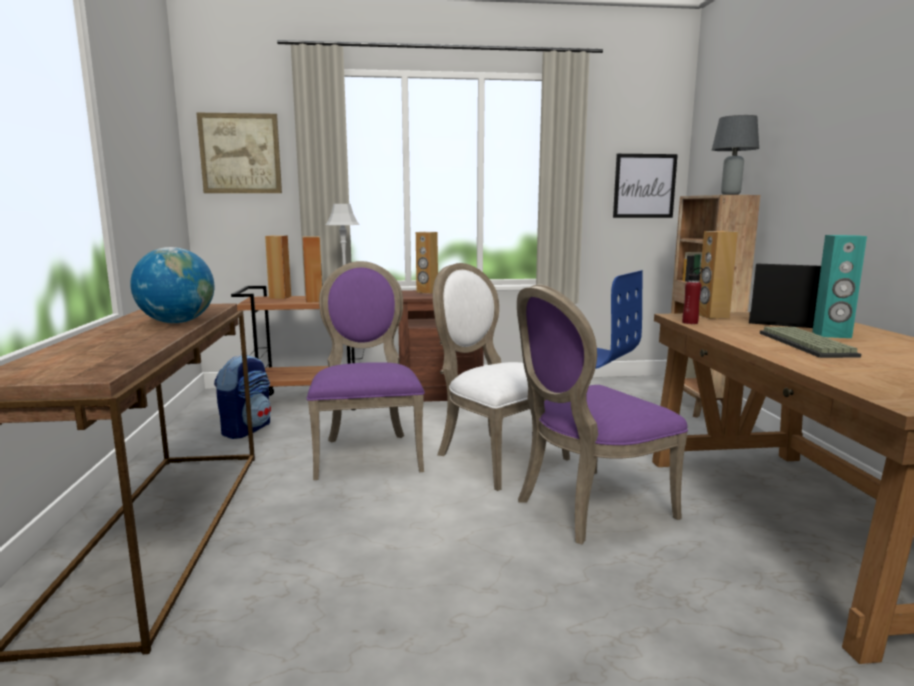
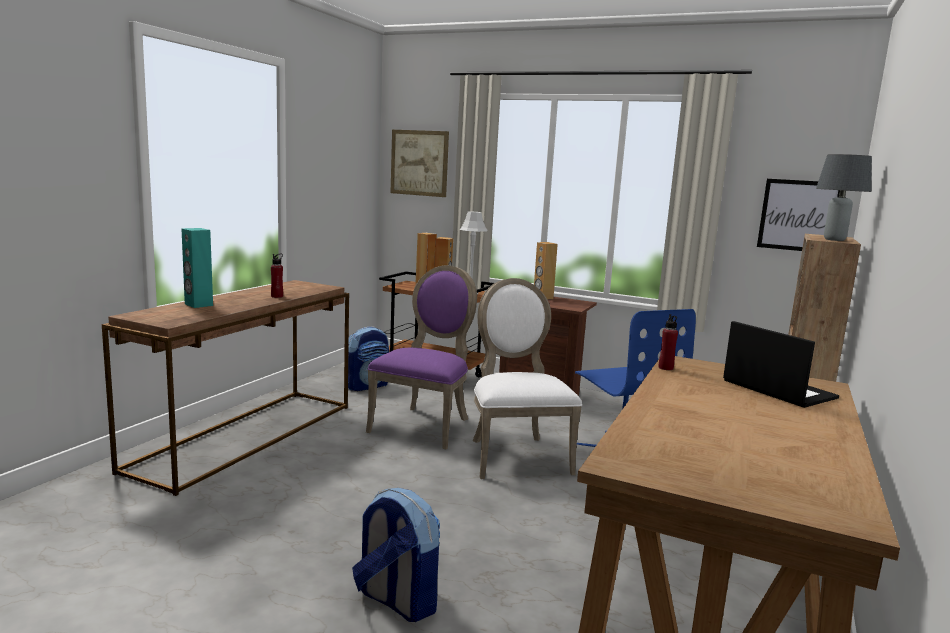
camera: 30 degrees right, 0 degrees up
(177, 322) = (277, 296): globe -> red bottle
(587, 508) = (531, 513): purple chair -> none
(607, 659) = (396, 600): none -> backpack
(712, 316) = (710, 367): brown speaker -> none
(808, 344) = (708, 409): keyboard -> none
(831, 335) = (769, 408): turquoise speaker -> turquoise speaker (198, 305)

